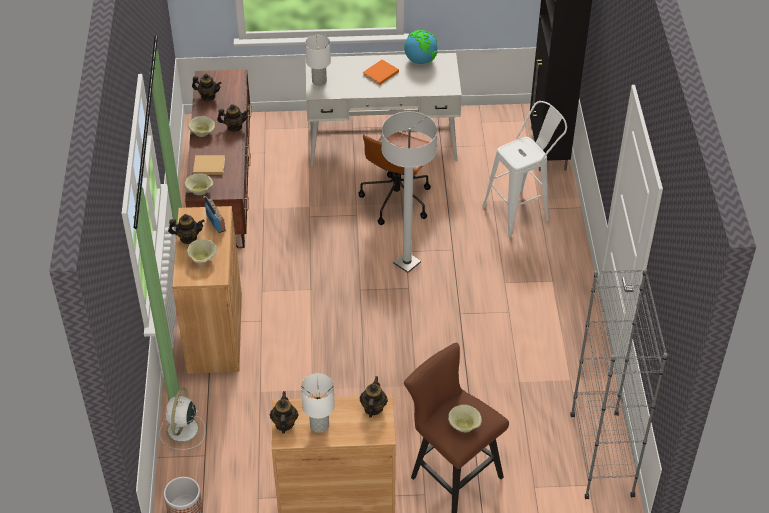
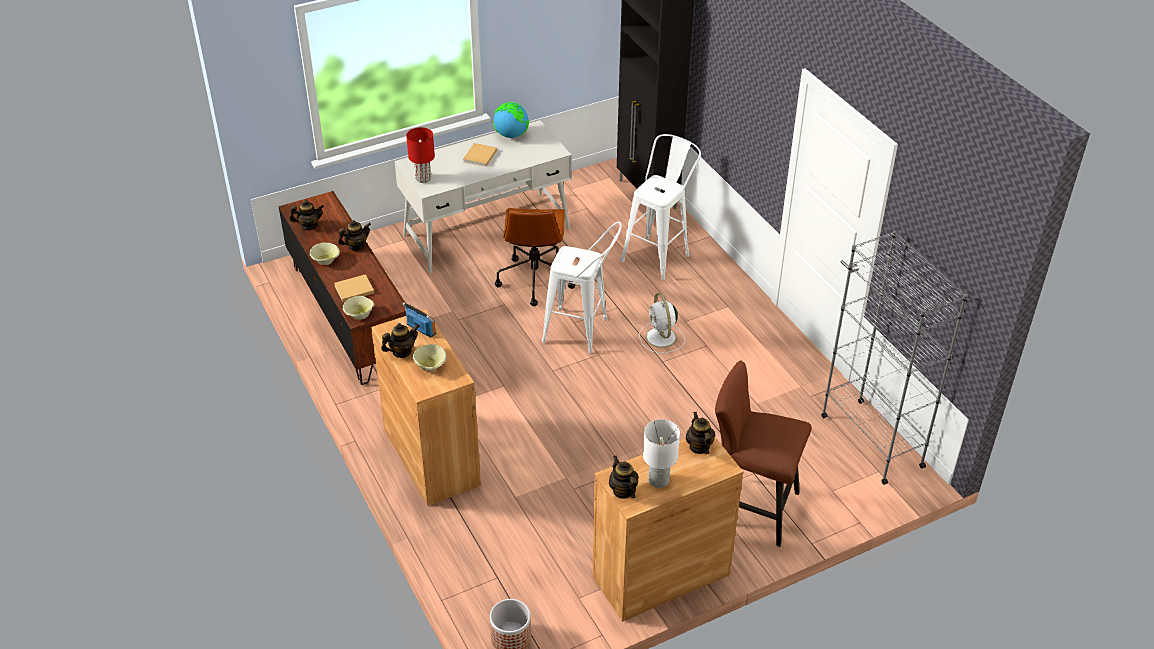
camera: 25 degrees left, 5 degrees down
(182, 431) = (458, 562): white fan -> white fan (661, 338)
(319, 81) = (423, 178): white table lamp -> red table lamp
(380, 74) = (479, 156): orange book -> beige book
(407, 263) = (582, 332): white floor lamp -> white stool
(464, 425) = (777, 439): beige bowl -> none

